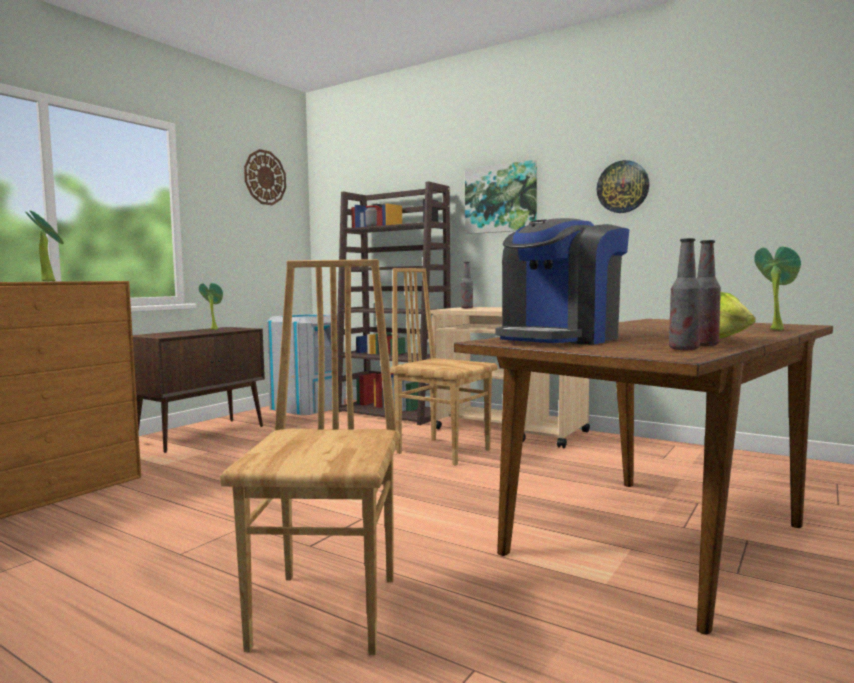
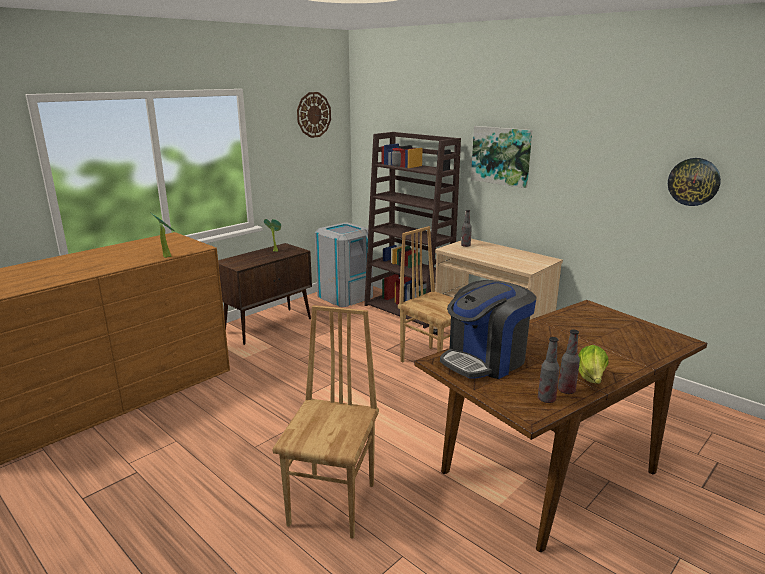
camera: 10 degrees right, 15 degrees up
(623, 187) = (598, 166): wall clock -> wall clock (694, 181)
(775, 329) = (651, 352): potted plant -> none

